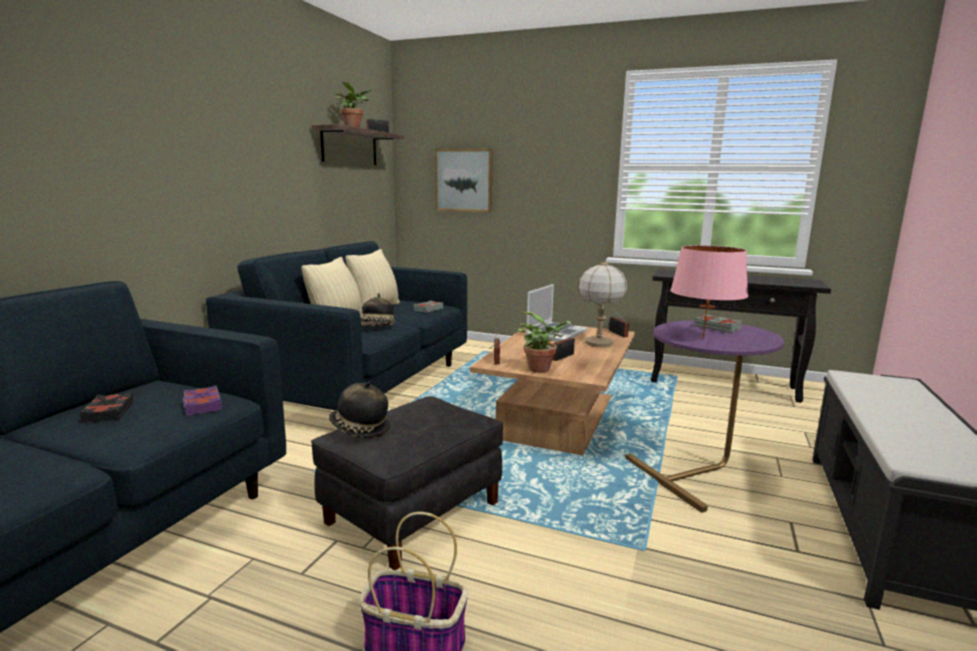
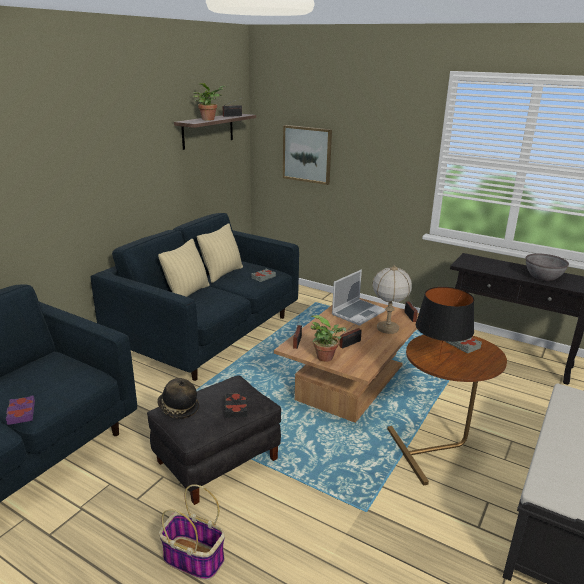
camera: 10 degrees right, 10 degrees up
(107, 412) = (22, 383): black book -> black book (235, 408)
(202, 405) = (79, 381): purple book -> purple book (21, 413)
(378, 328) = (216, 301): hat -> none
(698, 474) = (438, 450): purple side table -> brown side table
(702, 339) = (439, 359): pink table lamp -> black table lamp
(757, 280) = (543, 277): none -> grey bowl

